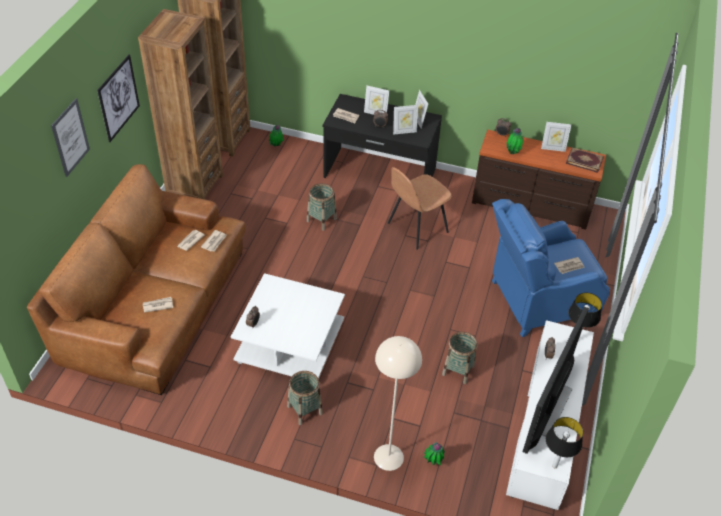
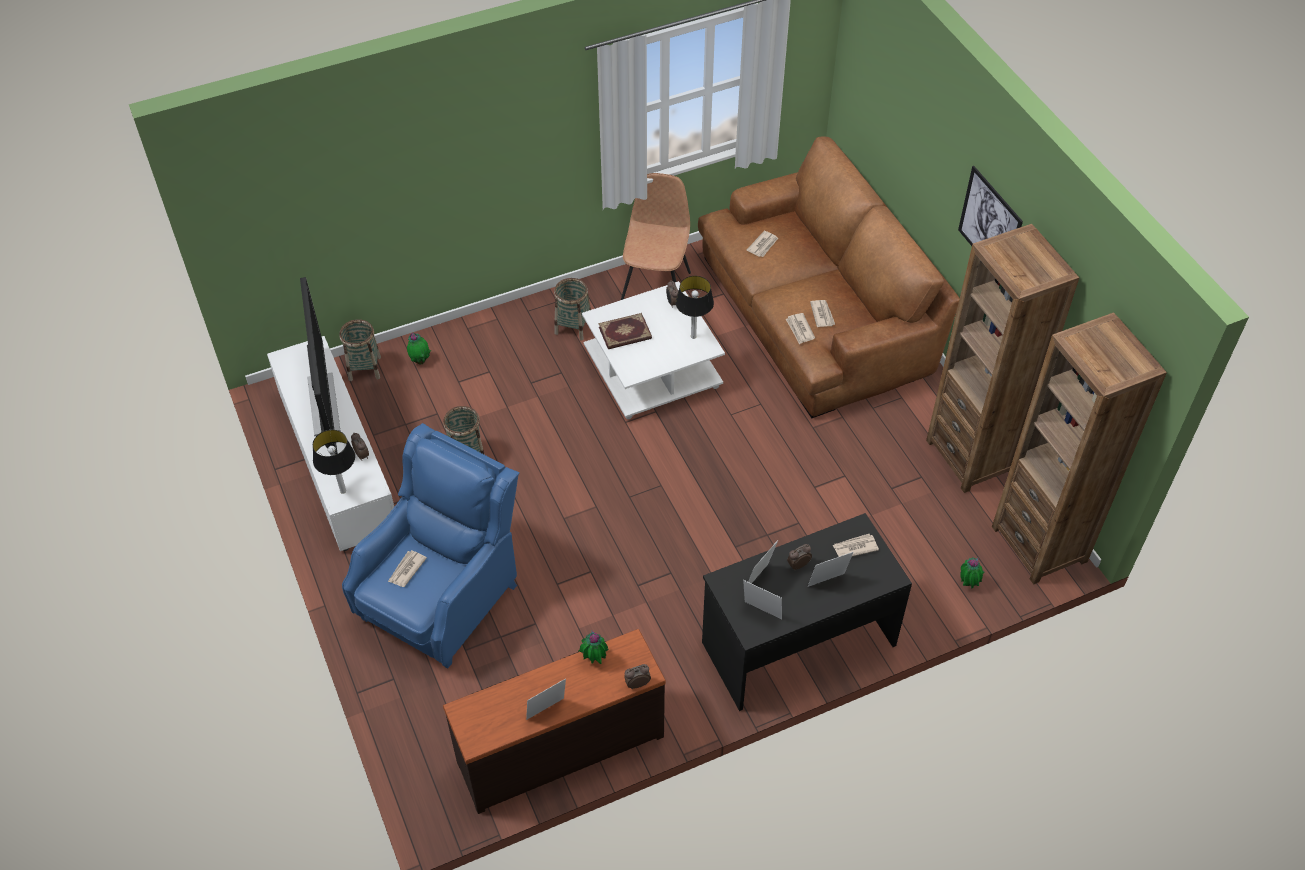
camera: 140 degrees right, 5 degrees up
(70, 137) = (931, 136): picture -> none
(321, 220) = (784, 520): basket -> basket (365, 368)
(389, 457) = (463, 340): beige floor lamp -> none
(416, 228) = (668, 592): brown chair -> brown chair (656, 286)
(554, 465) = (288, 359): table lamp -> table lamp (694, 336)
(584, 160) = (487, 721): book -> book (625, 334)

